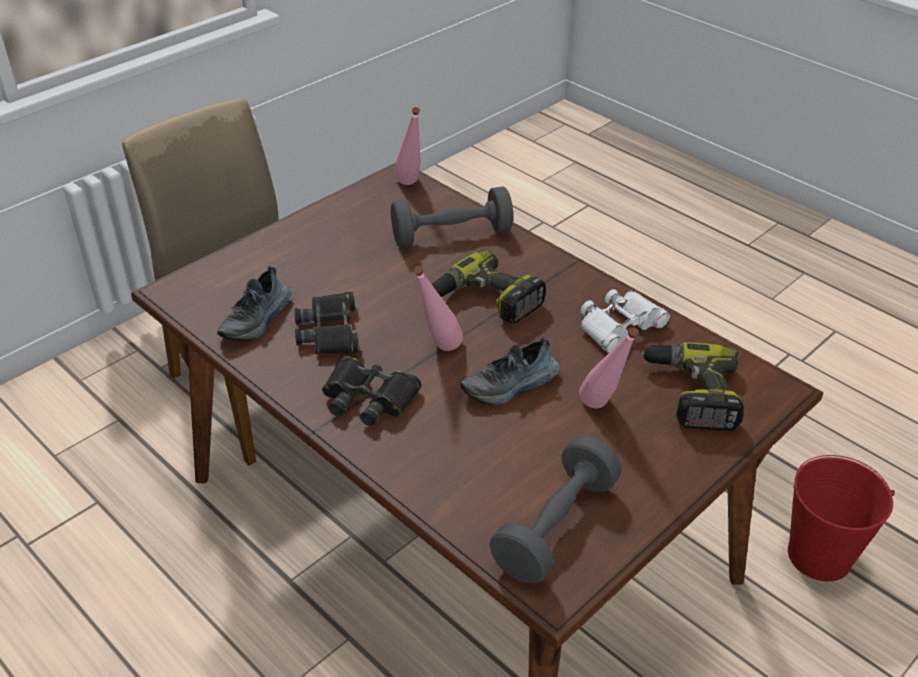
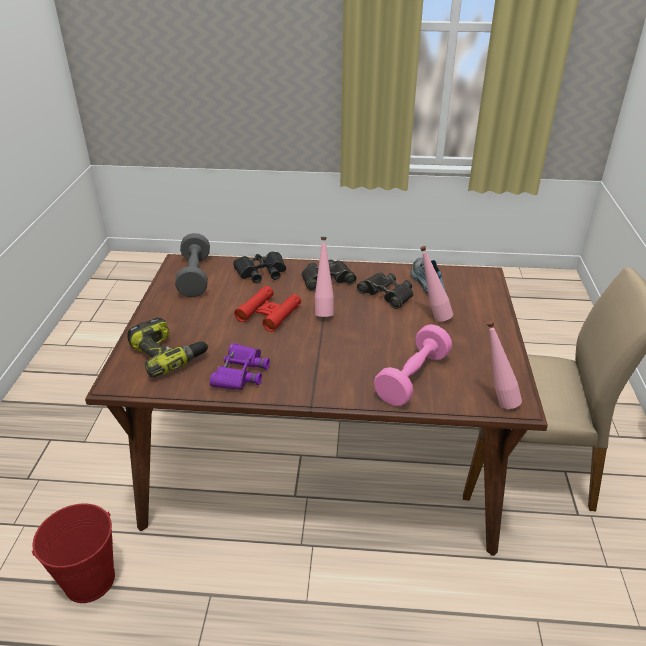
camera: 140 degrees right, 5 degrees down
(441, 471) = (261, 272): none -> black binoculars
(451, 235) = (412, 378): grey dumbbell -> pink dumbbell
(486, 301) = (333, 347): power drill -> none
(510, 386) = (269, 313): shoe -> red binoculars
(603, 410) = (211, 325): pink bottle -> pink bottle (432, 316)
(619, 326) = (240, 372): white binoculars -> purple binoculars

